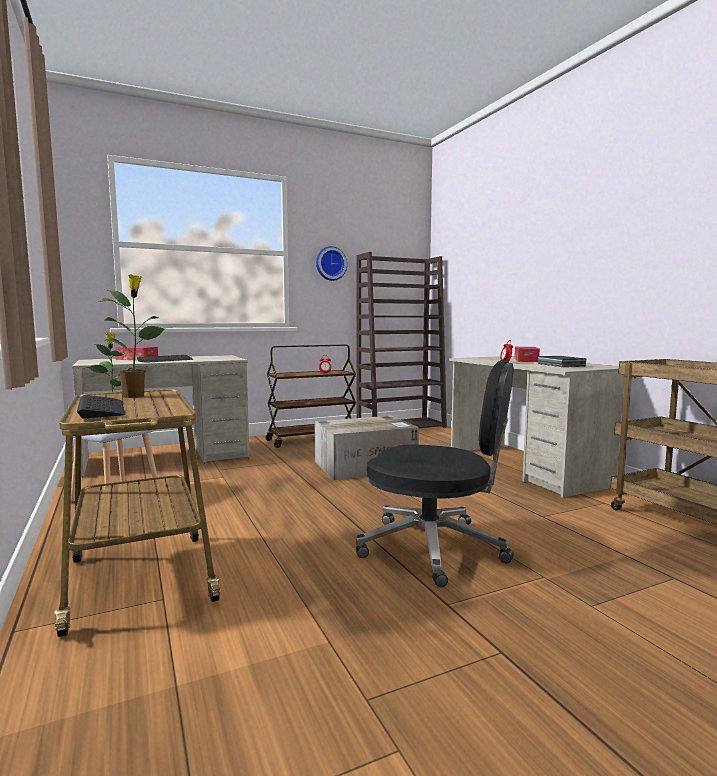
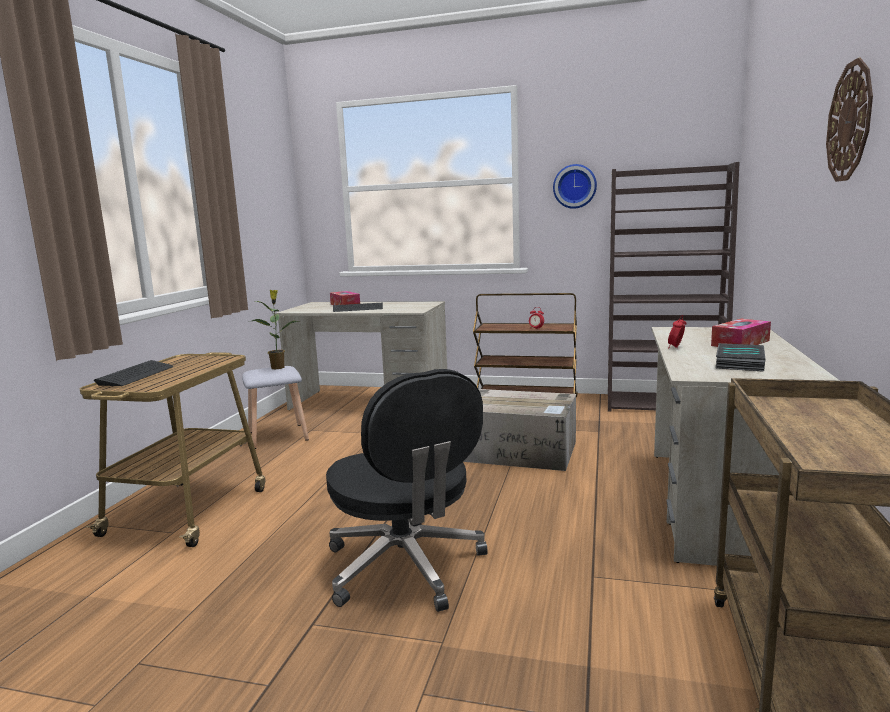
camera: 40 degrees right, 5 degrees up
(135, 396) = (202, 361): potted plant -> none
(603, 224) = (850, 122): none -> wall clock

